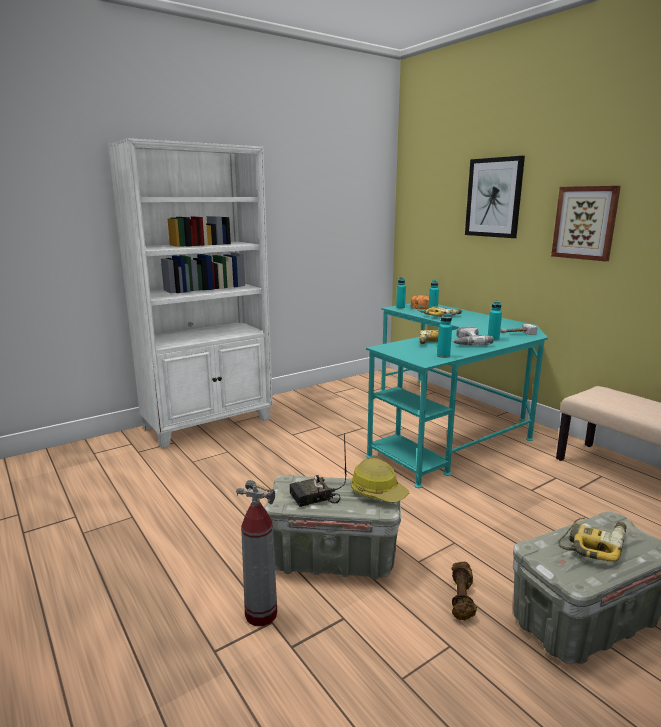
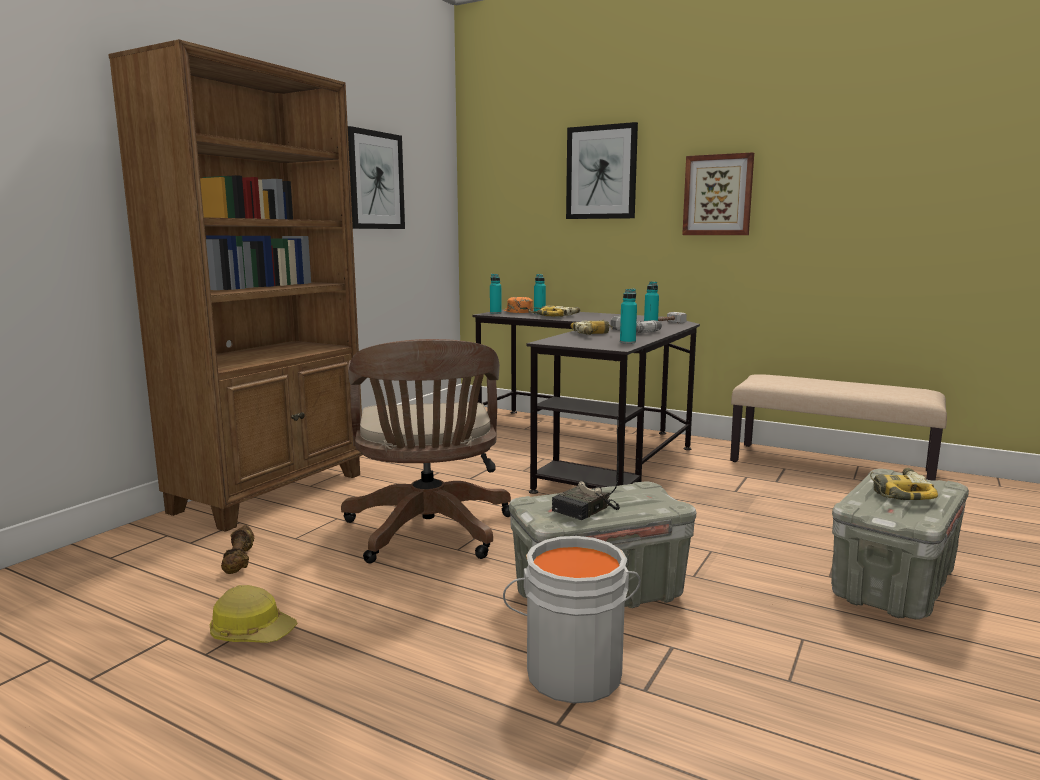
camera: 25 degrees left, 5 degrees down
(209, 423) = (272, 492): white bookcase -> brown bookcase
(260, 614) = (573, 670): fire extinguisher -> grey bucket
(270, 477) = (429, 533): none -> brown office chair
(316, 206) = (375, 180): none -> picture
(378, 492) = (649, 492): hard hat -> hard hat (253, 632)
(449, 424) = (590, 447): turquoise desk -> black desk
(462, 599) = (771, 597): brown dumbbell -> brown dumbbell (240, 560)

